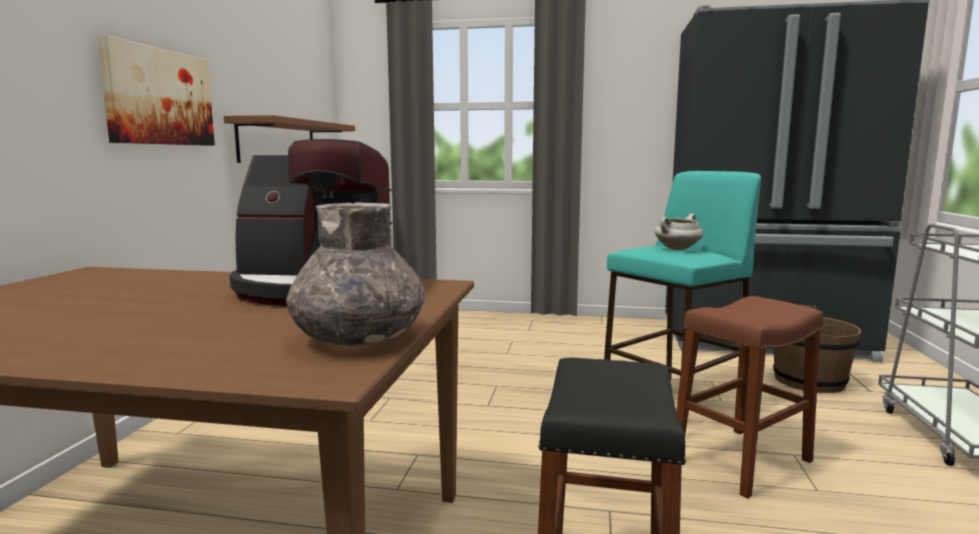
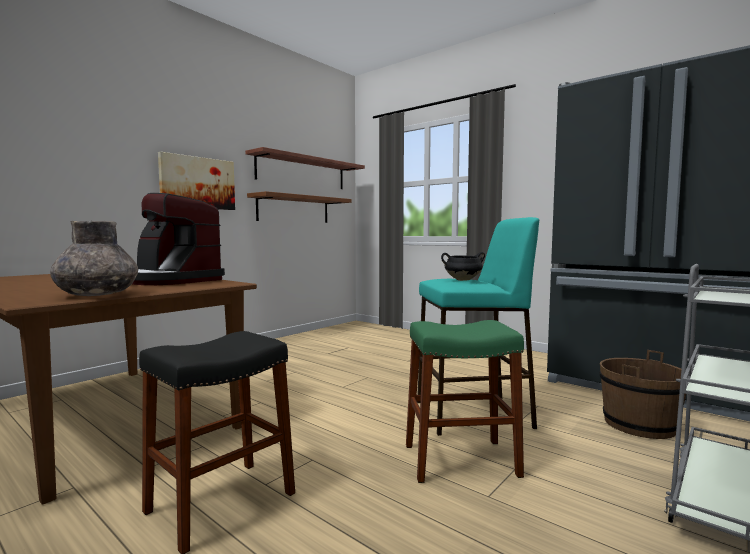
camera: 30 degrees right, 5 degrees down
(284, 81) = (302, 172): none -> shelf
(677, 249) = (462, 280): white cooking pot -> black cooking pot
(741, 460) = (460, 460): brown stool -> green stool

